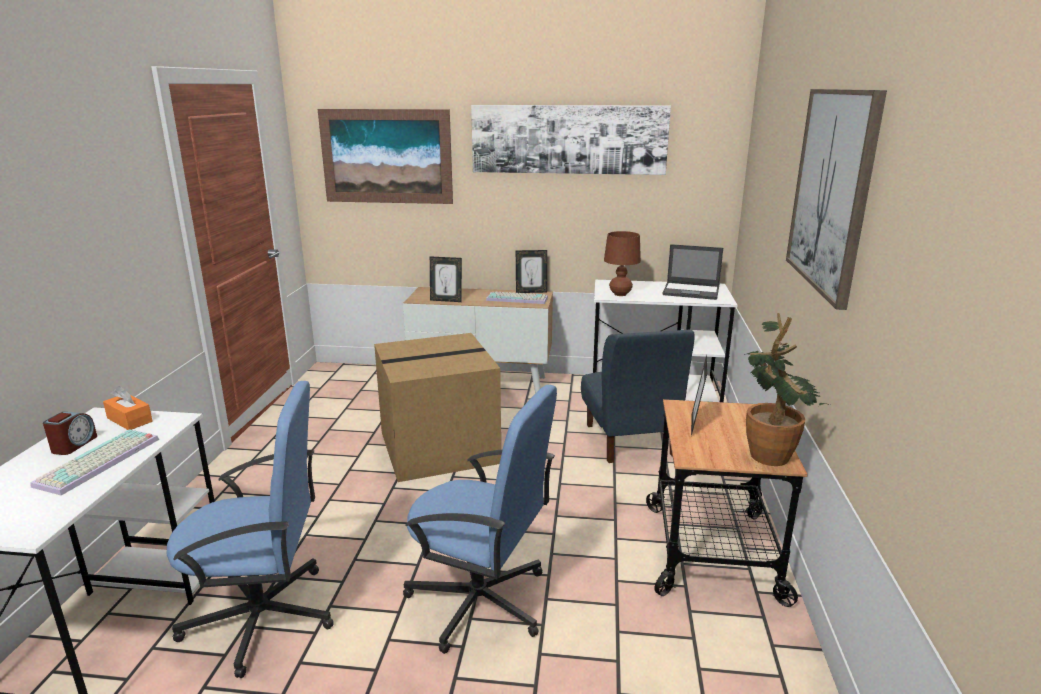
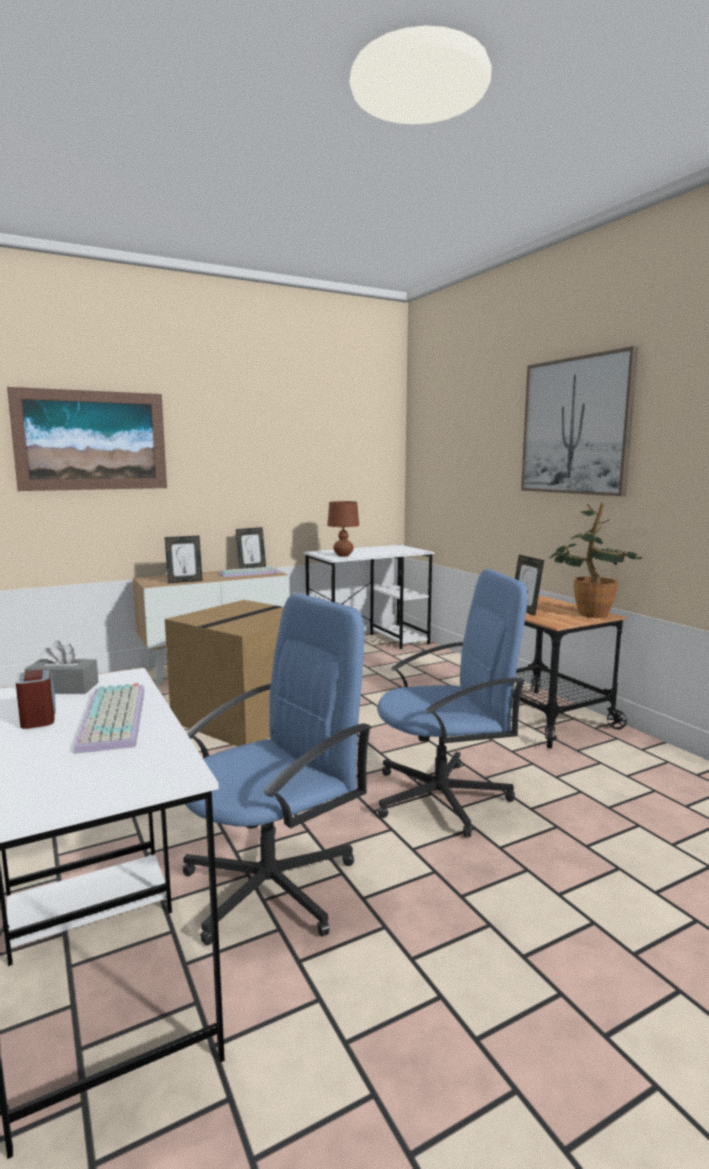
camera: 35 degrees left, 10 degrees down
(129, 420) = (63, 688): orange tissue box -> grey tissue box
(568, 139) = (273, 425): picture -> none
(629, 440) = (395, 674): blue chair -> none
(692, 291) = (389, 549): laptop -> none

